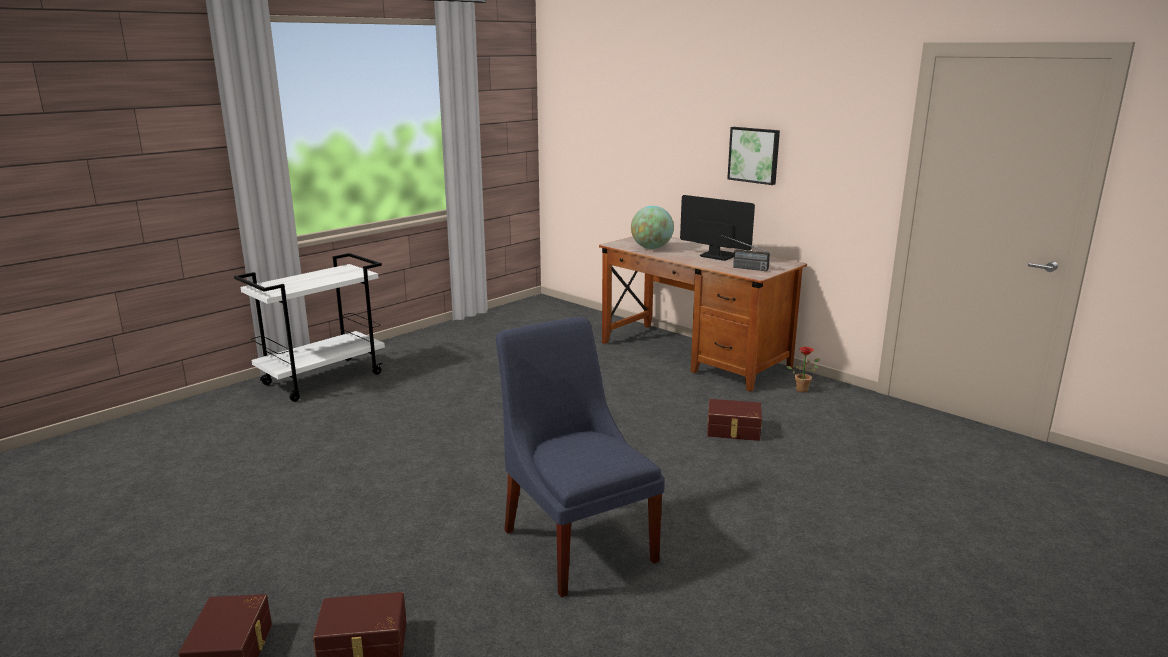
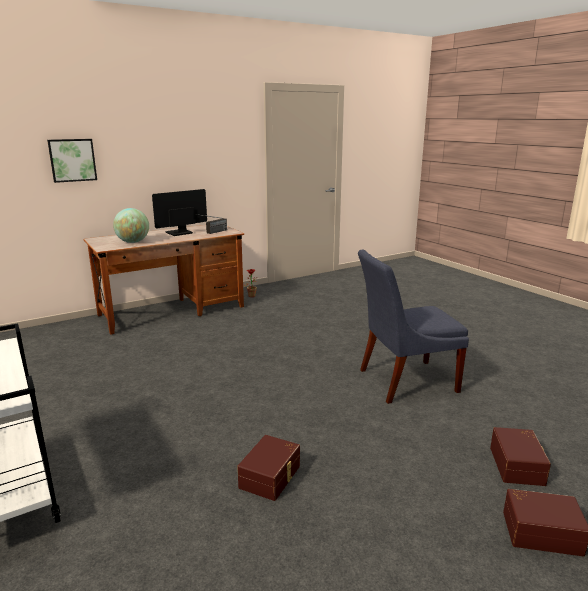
camera: 75 degrees left, 0 degrees up
(733, 430) = (290, 320): brown storage box -> brown storage box (271, 477)
(754, 155) = (170, 159): picture -> picture (72, 160)

